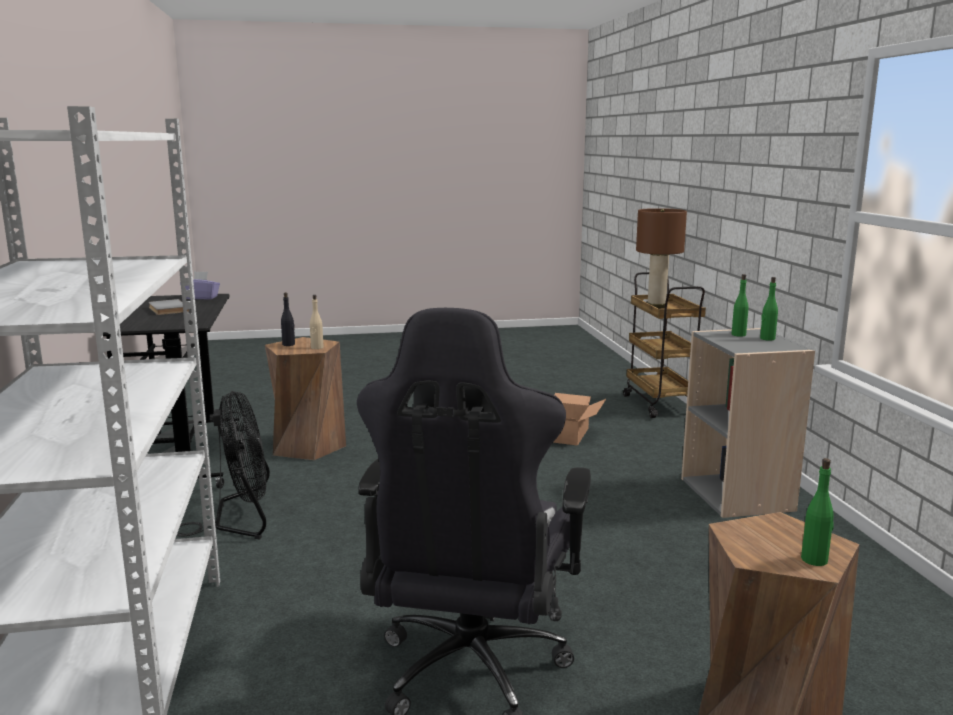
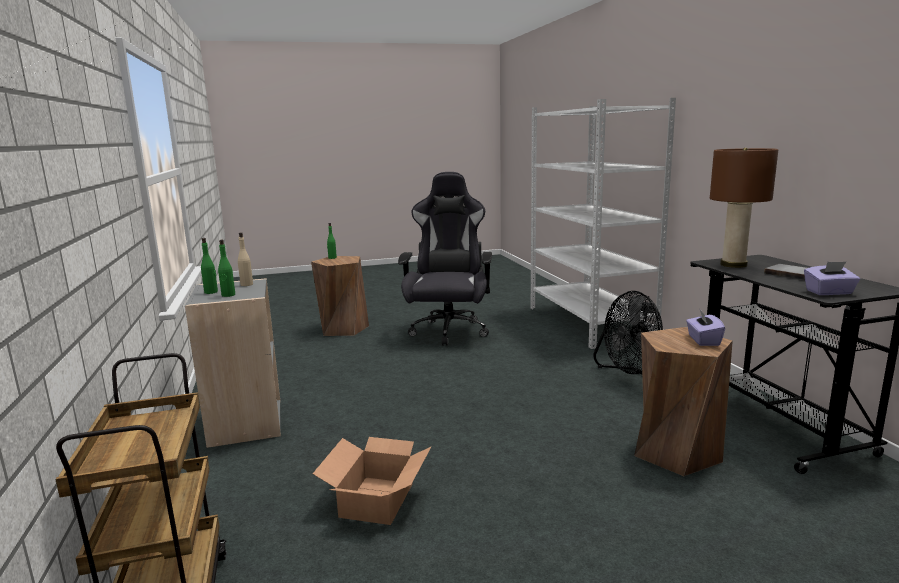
camera: 175 degrees right, 0 degrees up
(288, 344) = (703, 340): black bottle -> purple tissue box
(317, 347) = (662, 338): beige bottle -> beige bottle (247, 284)
(656, 306) = (148, 451): brown table lamp -> brown table lamp (734, 265)

